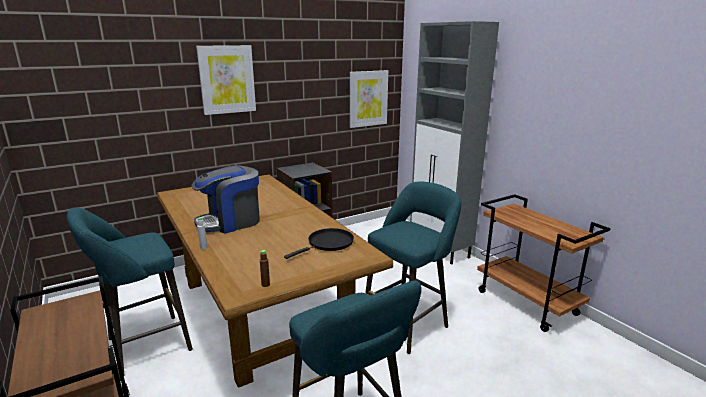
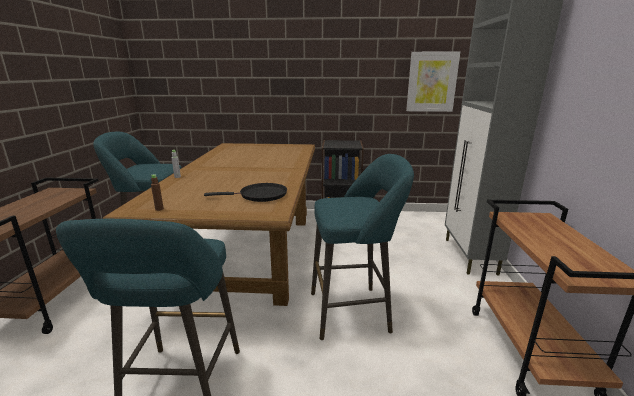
camera: 35 degrees right, 0 degrees up
(227, 79) = (285, 54): picture -> none
(230, 222) = (225, 166): coffee machine -> none

